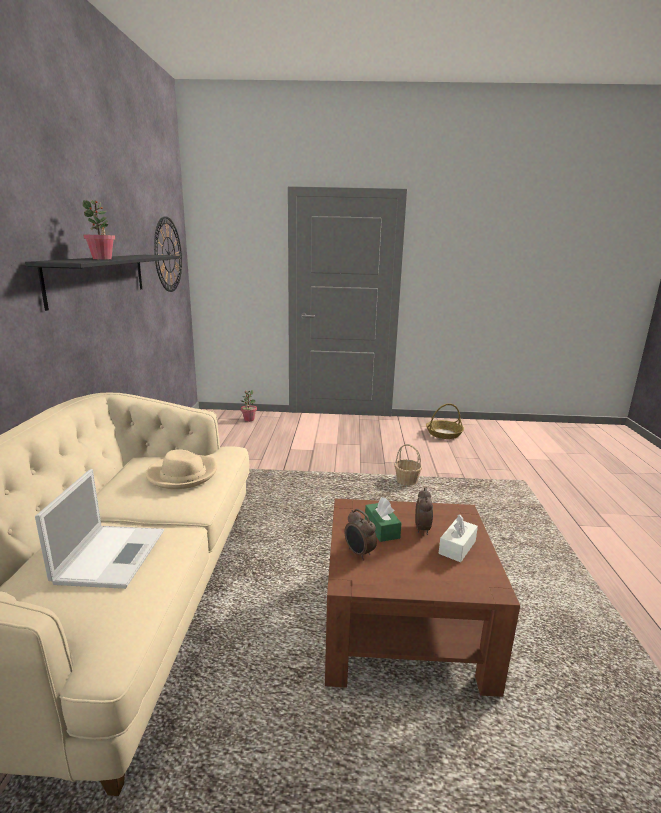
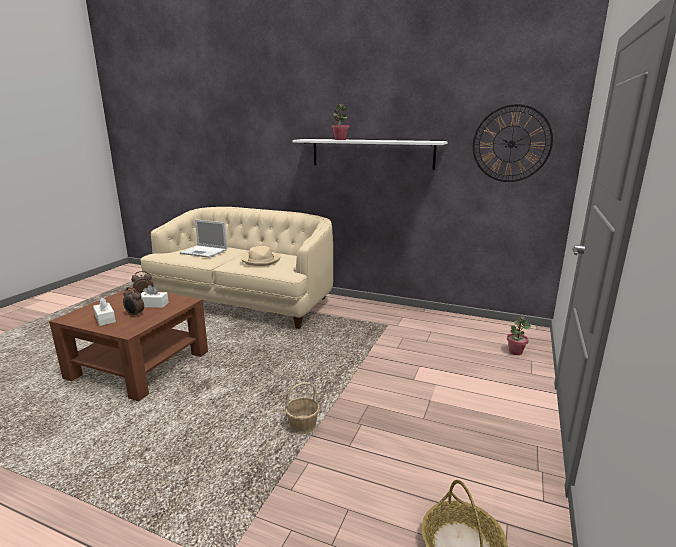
camera: 110 degrees right, 0 degrees up
(99, 277) = (371, 153): black shelf -> white shelf
(382, 528) = (153, 304): green tissue box -> white tissue box

